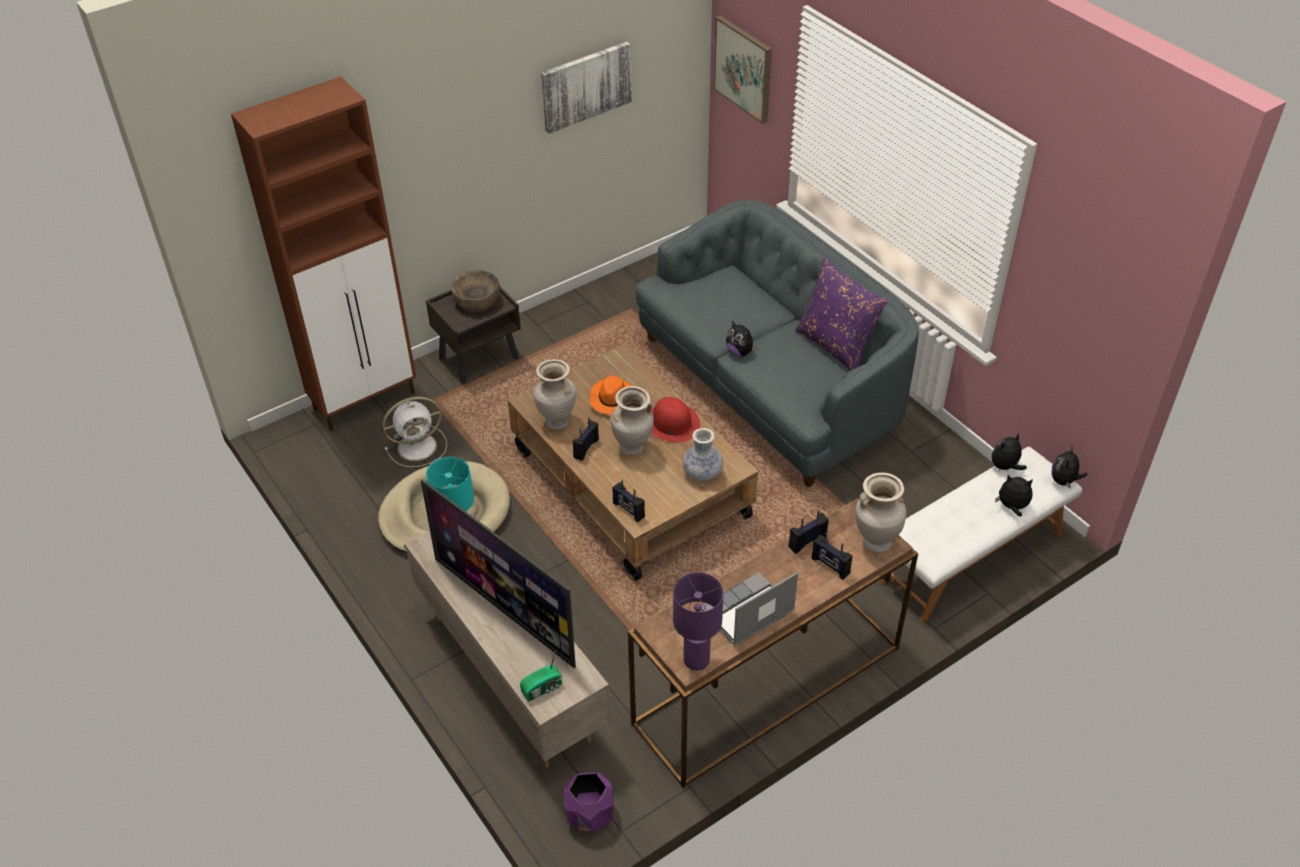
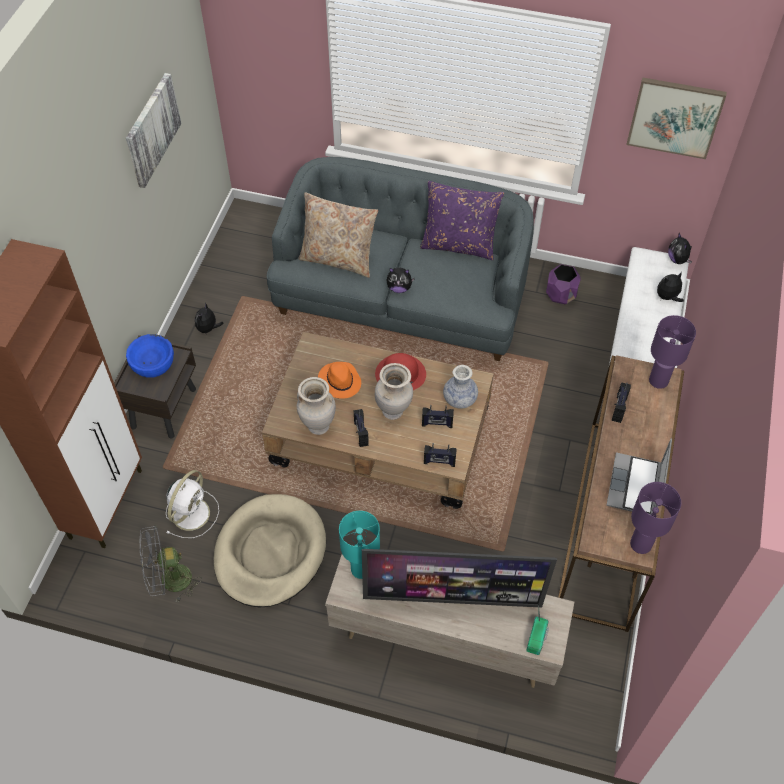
camera: 40 degrees left, 10 degrees up
(350, 484) = (169, 581): none -> grey fan
(477, 301) = (152, 364): brown bowl -> blue bowl
(590, 815) = (592, 696): purple planter -> purple planter (561, 295)
(709, 301) = (338, 259): none -> beige pillow
(743, 68) = (256, 51): picture -> picture (675, 117)
(830, 566) = (649, 417): radio -> radio (437, 424)
(875, 542) = (658, 380): beige vase -> purple table lamp
(1005, 467) = (637, 271): plush toy -> plush toy (208, 329)

